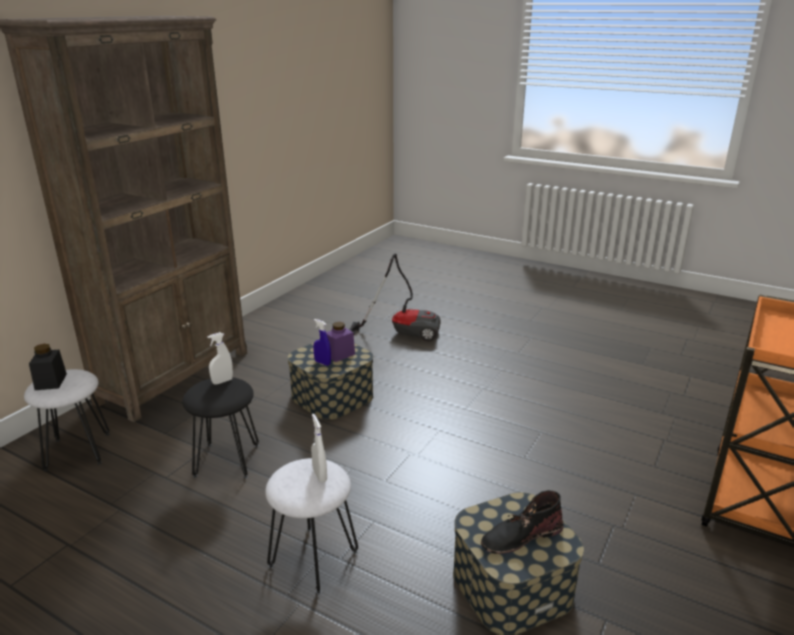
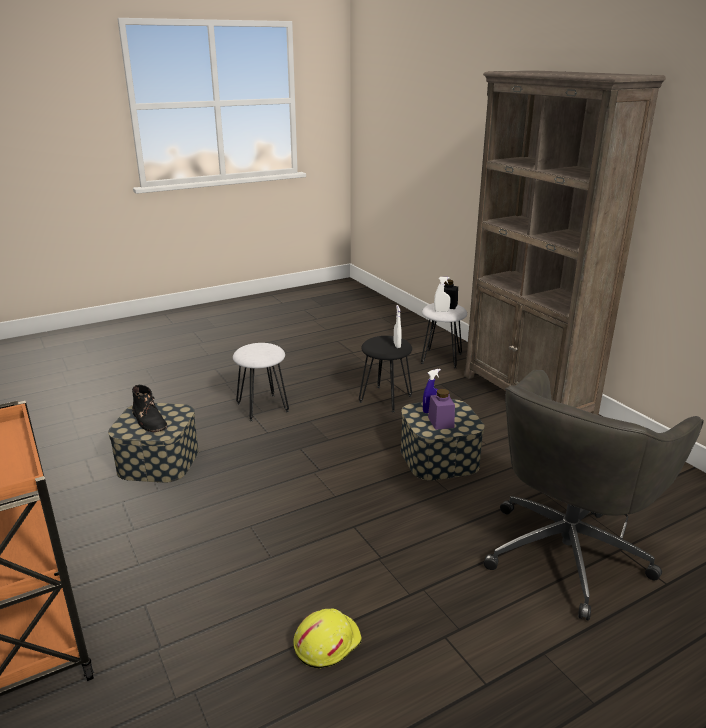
camera: 120 degrees right, 0 degrees up
(320, 475) = (257, 353): white spray bottle -> white spray bottle (441, 311)
(403, 331) = (568, 551): vacuum cleaner -> grey office chair
(520, 536) = (149, 420): black boot -> black boot turned 135 degrees clockwise
(572, 384) = (326, 642): none -> yellow hard hat

